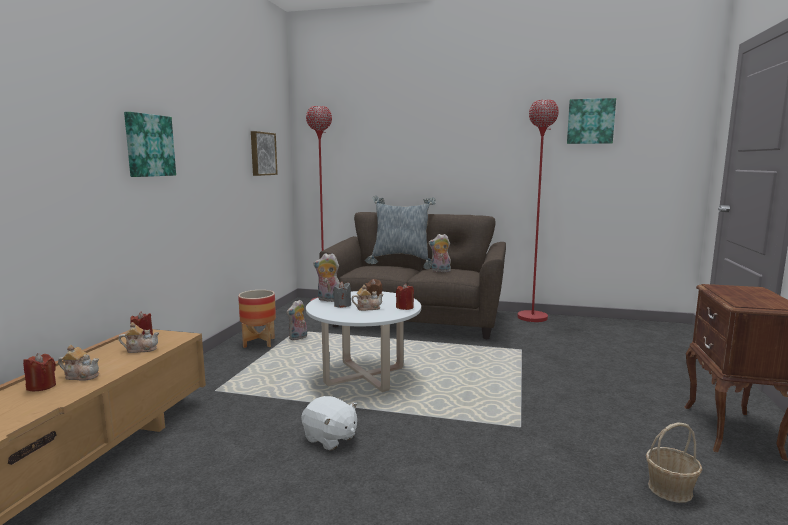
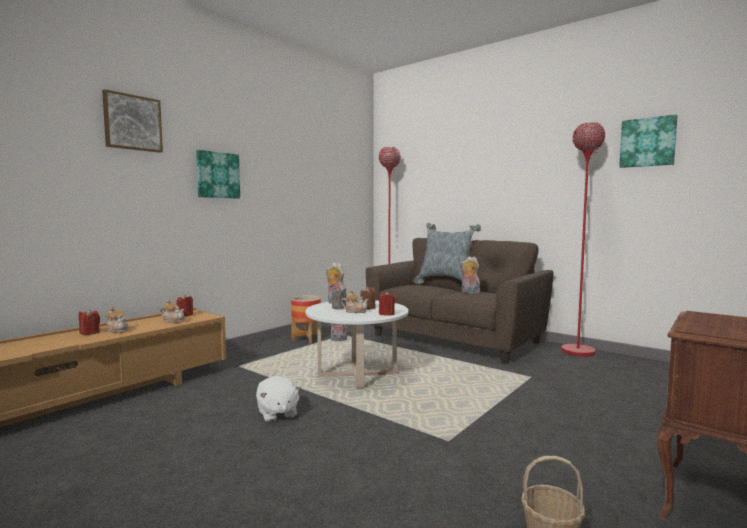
camera: 25 degrees right, 5 degrees down
(262, 153) = (337, 187): picture -> picture (132, 123)

